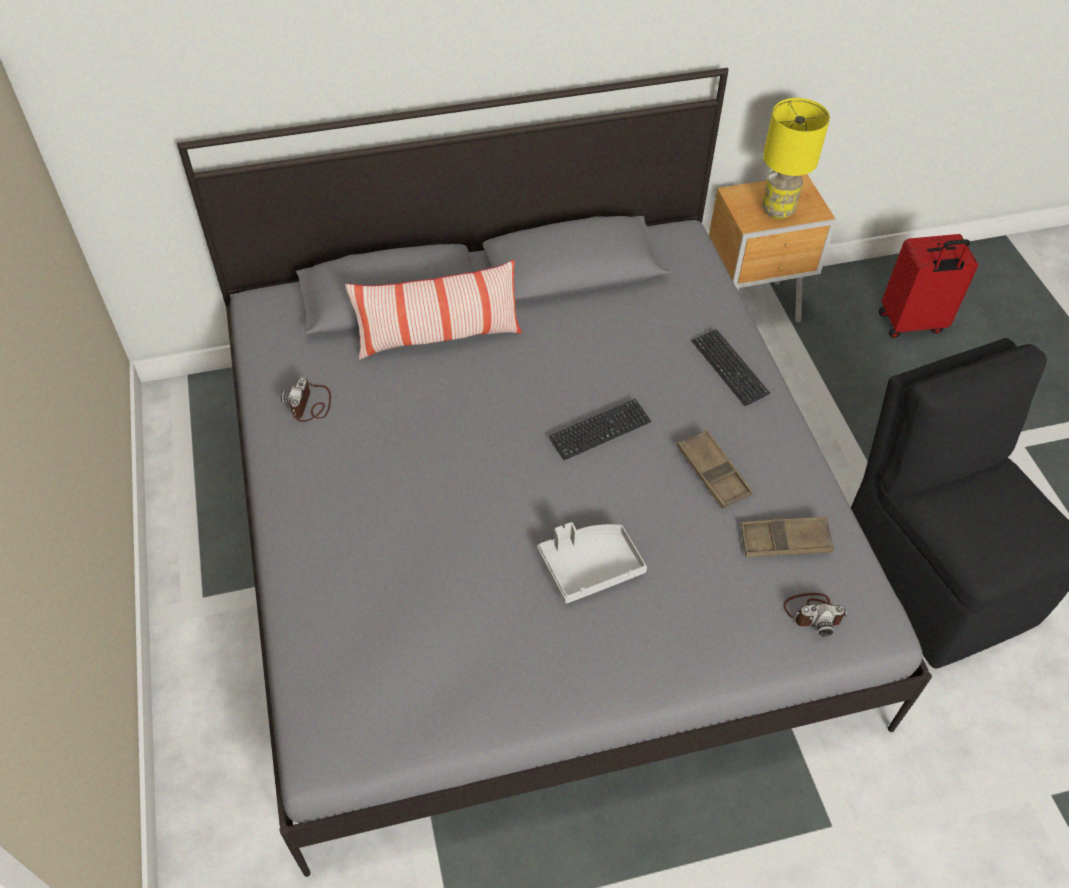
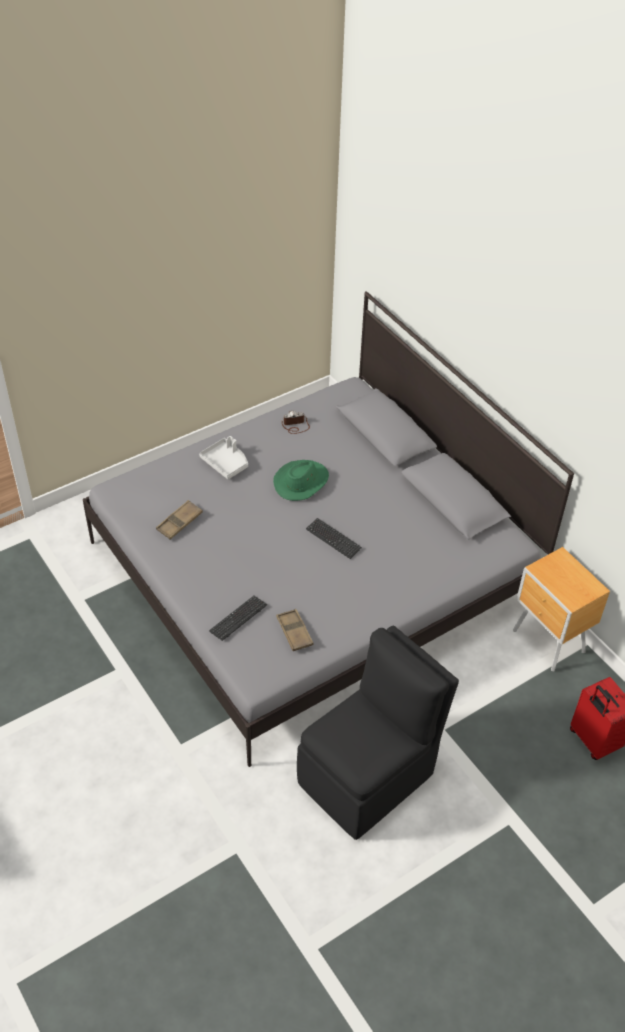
camera: 70 degrees right, 5 degrees down
(438, 337) = (366, 458): pillow -> none
(451, 435) = (301, 482): none -> green hat
(590, 566) = (243, 555): grey tray -> grey tray (226, 463)
(713, 473) = (327, 593): brown tray -> brown tray (179, 522)
(729, 368) = (411, 587): keyboard -> keyboard (238, 618)
(778, 210) = (560, 581): yellow table lamp -> none
(813, 613) = (252, 651): camera -> none

